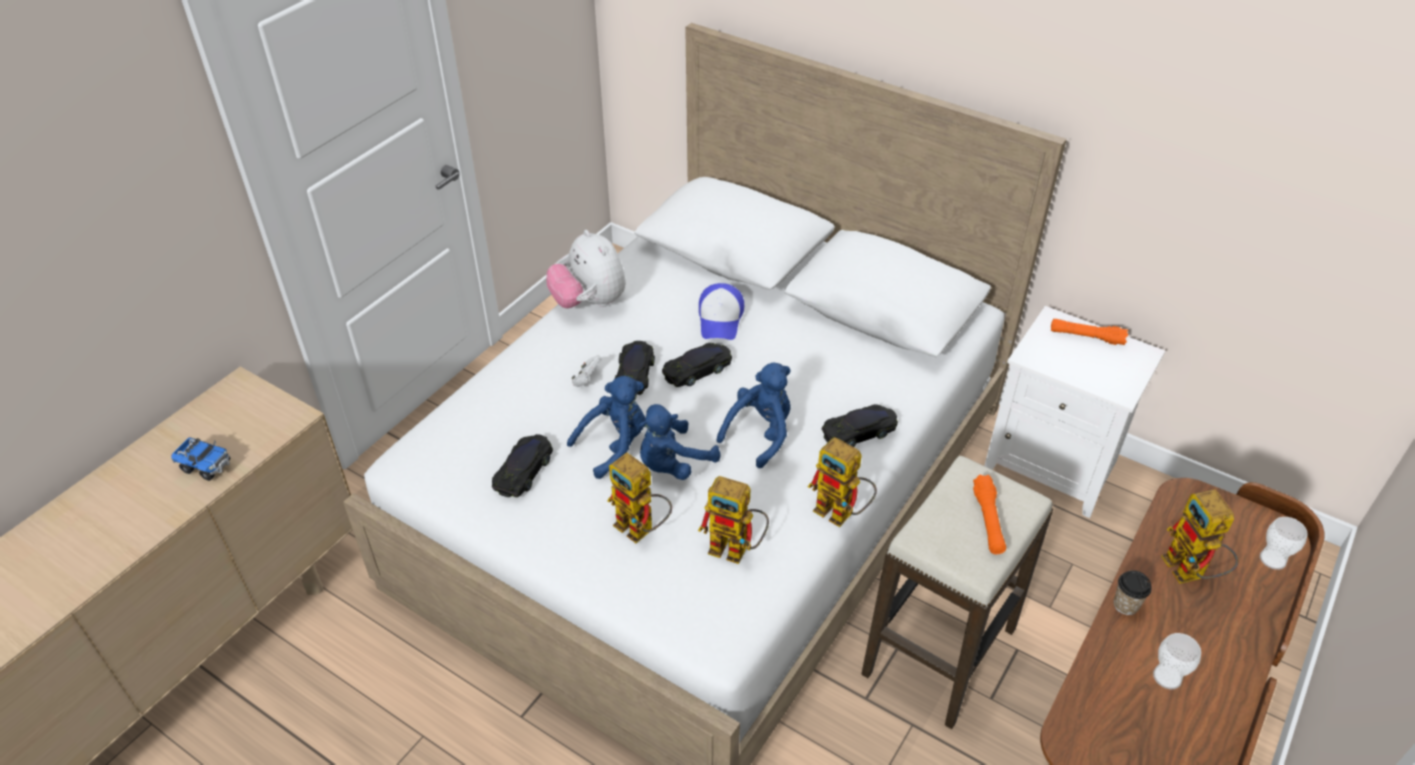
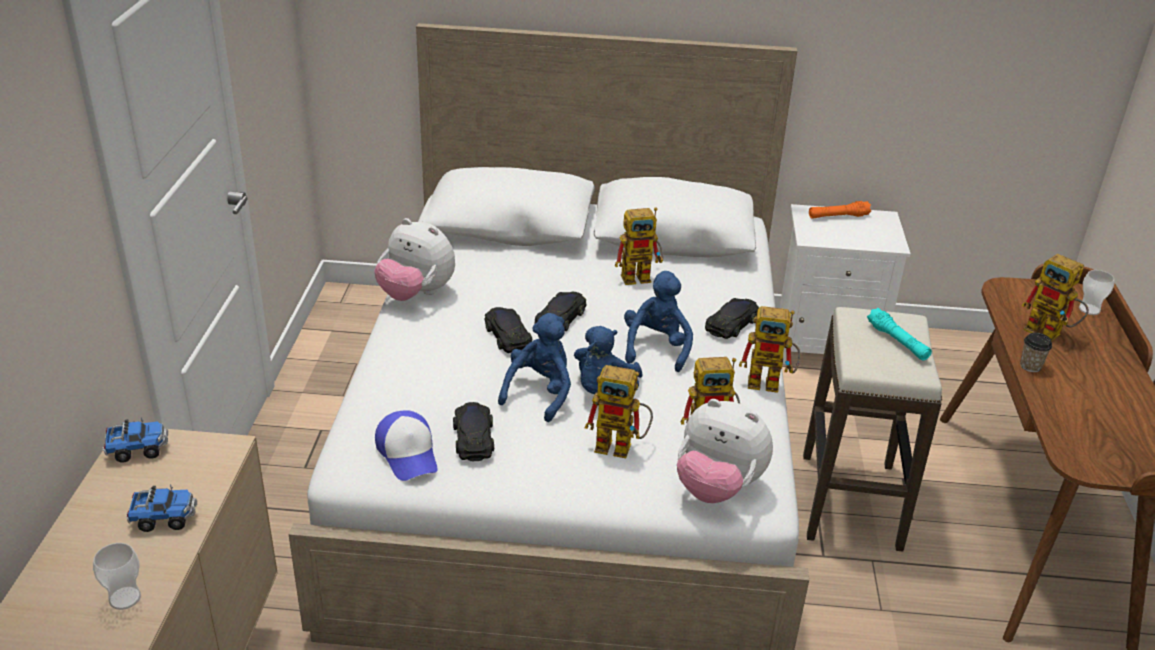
camera: 30 degrees left, 10 degrees down
(234, 395) = (137, 450): none -> toy truck
(587, 379) = (468, 352): white game controller -> none
(693, 608) = (717, 488): none -> plush toy
(720, 319) = (547, 276): cap -> cap (408, 453)
(812, 347) = (641, 276): none -> toy robot
(988, 520) = (897, 341): orange flashlight -> turquoise flashlight
(1167, 677) = (1095, 400): cup -> cup (125, 598)

